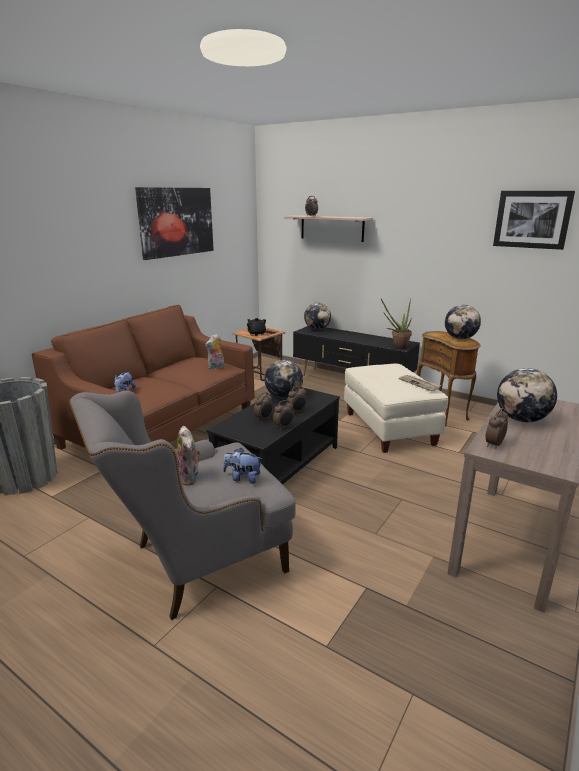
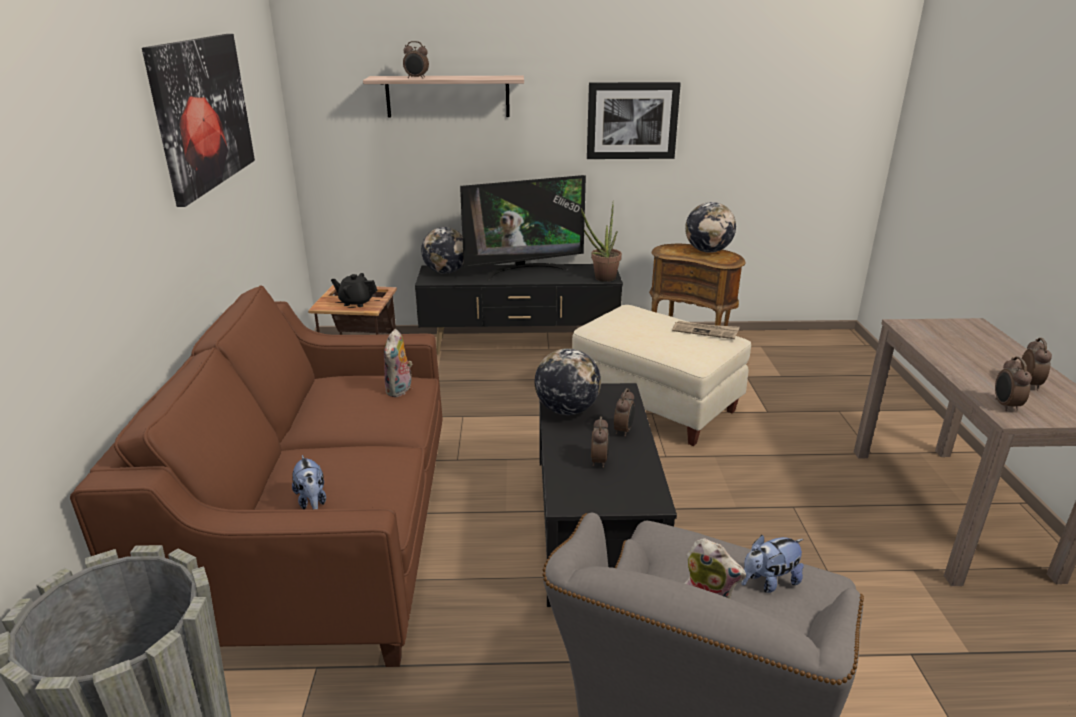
camera: 35 degrees left, 5 degrees up
(284, 427) = (647, 465): alarm clock -> alarm clock (1029, 384)
(359, 335) = (523, 270): none -> television
(521, 419) = (965, 359): globe -> none
(532, 219) = (763, 71): picture -> picture (632, 121)

